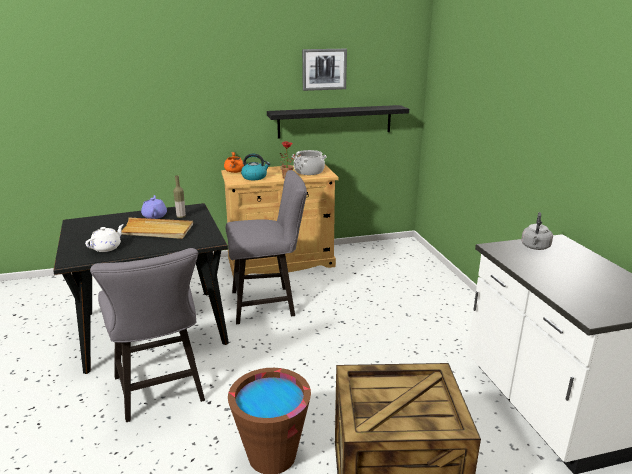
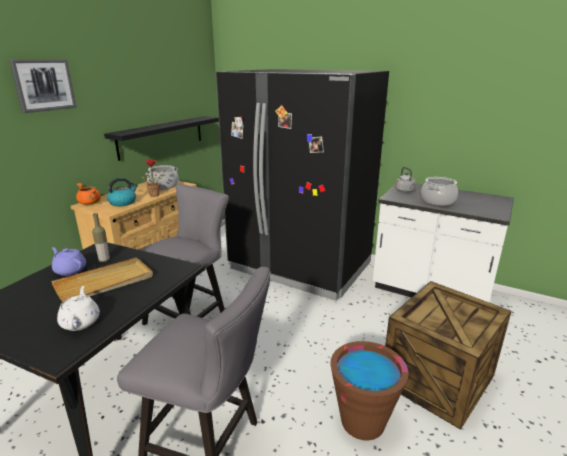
camera: 45 degrees left, 0 degrees up
(324, 69) = (147, 87): picture -> picture (44, 85)
(427, 307) = (300, 266): none -> black fridge
(548, 271) = (437, 201): none -> cooking pot

